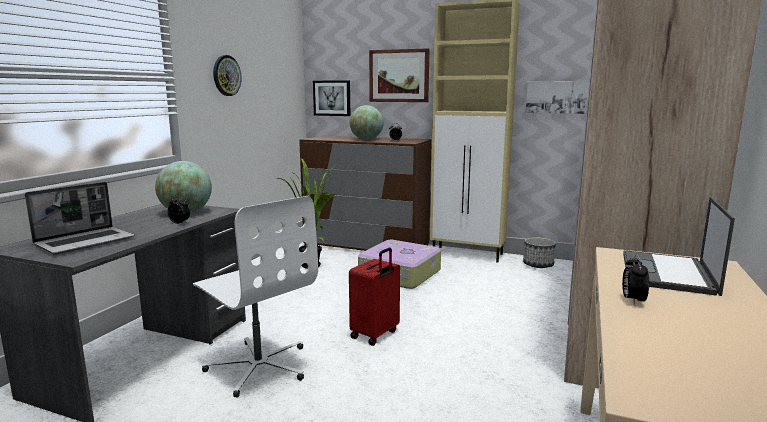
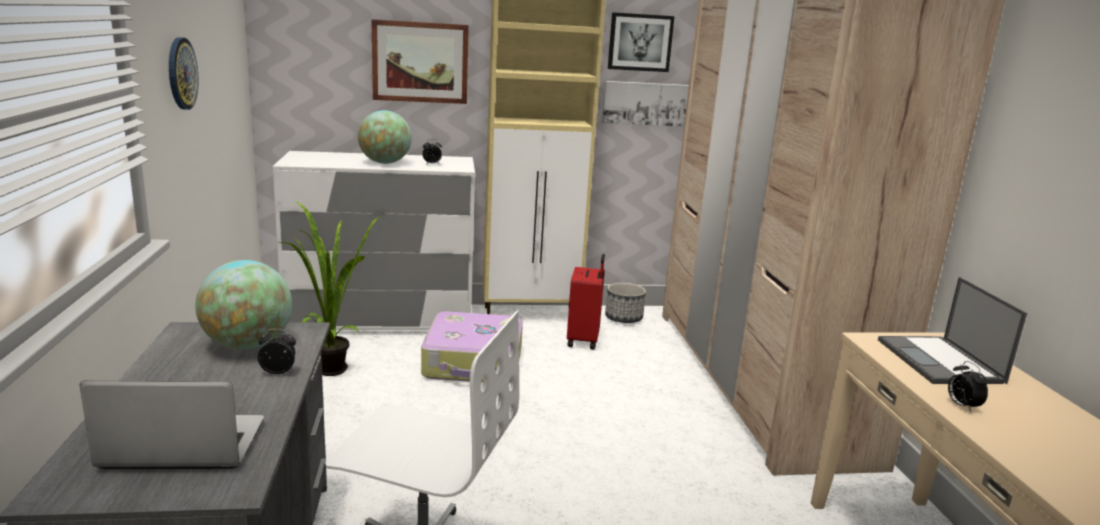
camera: 30 degrees left, 5 degrees up
(86, 242) = (181, 446): laptop -> laptop turned 105 degrees counterclockwise
(332, 98) = (303, 91): picture -> picture (640, 42)
(366, 245) = (381, 319): brown dresser -> white dresser
(375, 334) = (528, 465): red suitcase -> red suitcase (584, 340)

